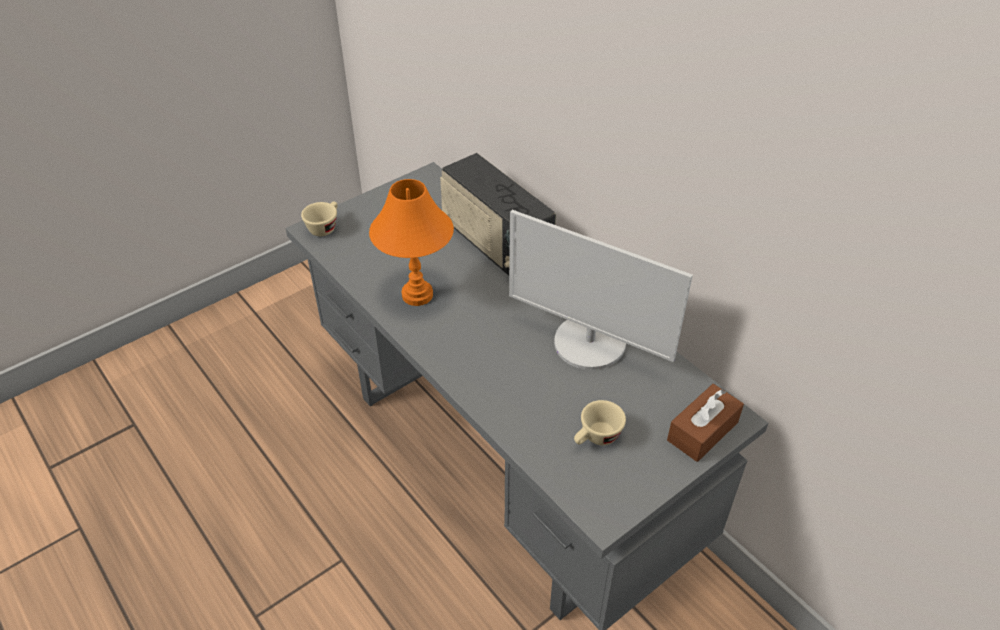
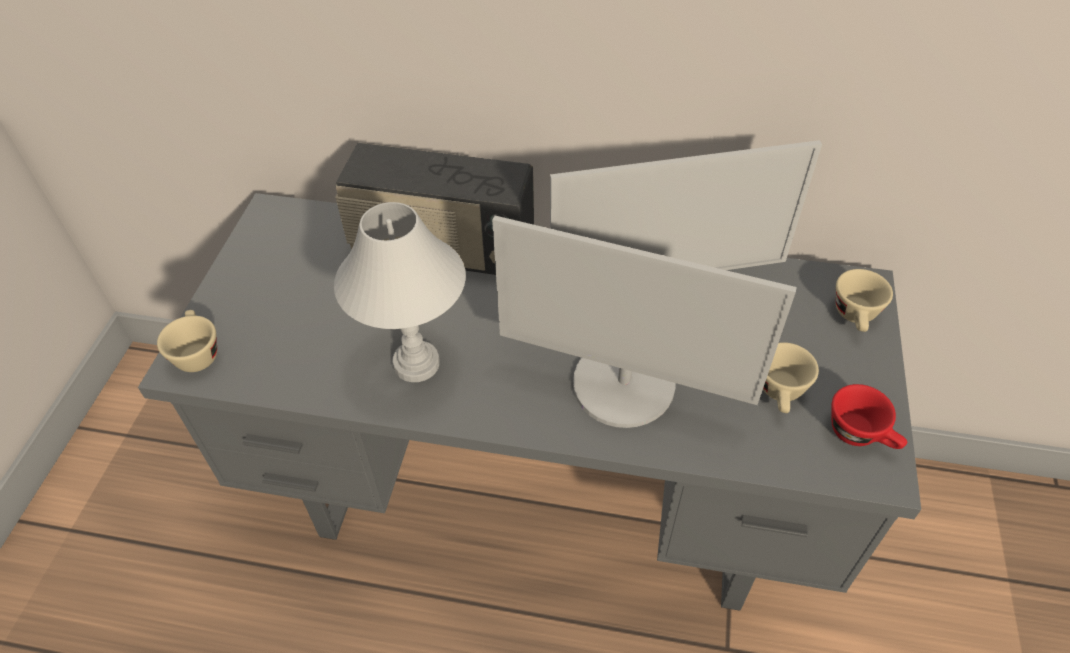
camera: 40 degrees left, 5 degrees up
(417, 295) = (416, 364): orange table lamp -> white table lamp
(511, 374) = (624, 385): none -> monitor
(617, 491) = (861, 435): none -> red cup
(702, 431) = (856, 317): brown tissue box -> beige cup

